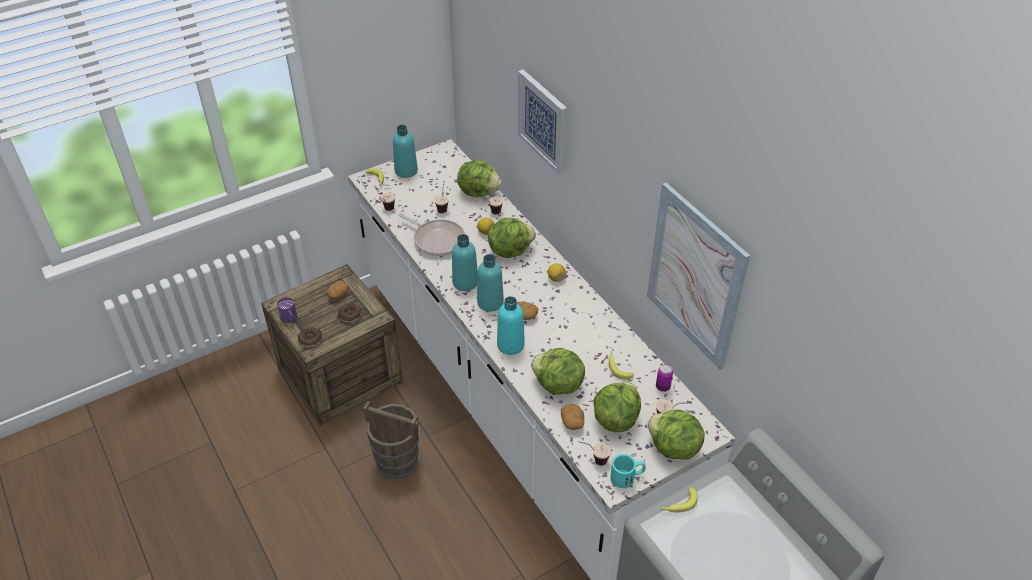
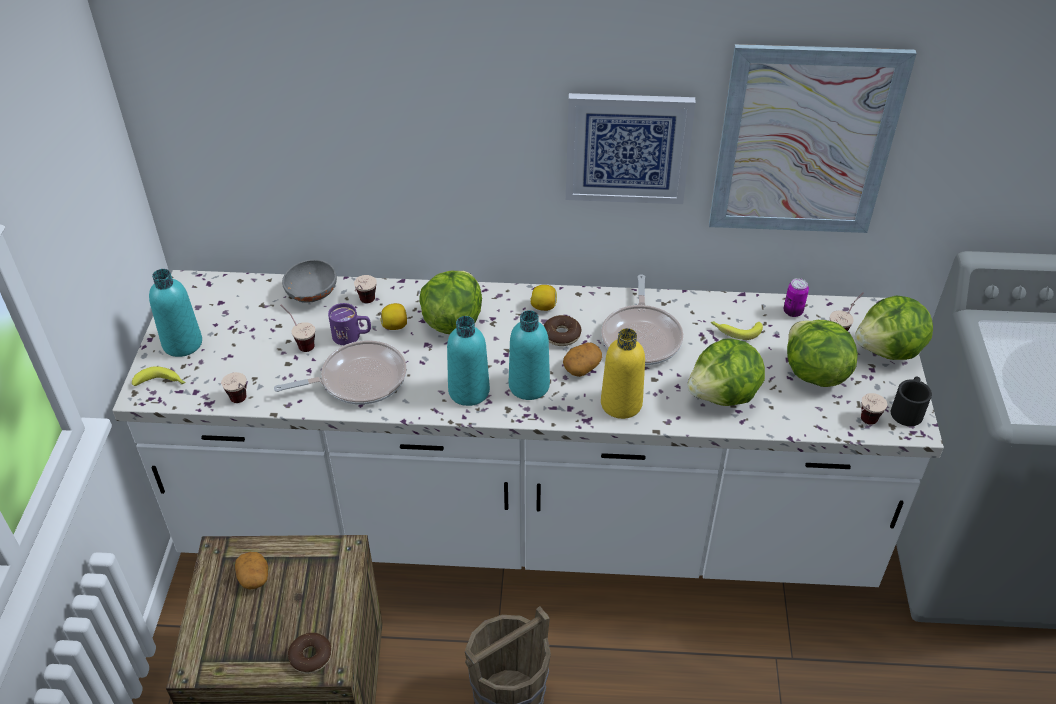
camera: 55 degrees left, 0 degrees up
(290, 319) = (242, 664): purple mug -> purple mug (352, 336)
(350, 315) = (310, 583): donut -> donut (561, 335)
(479, 191) = (311, 295): lettuce -> grey bowl
(510, 345) = (621, 404): turquoise bottle -> yellow bottle
(543, 121) = (424, 108): picture -> picture (627, 147)
(572, 329) = (641, 337): none -> frying pan
(572, 422) = (793, 412): potato -> none
(627, 477) = (907, 409): turquoise mug -> black mug
(678, 504) = (1000, 378): banana -> none

